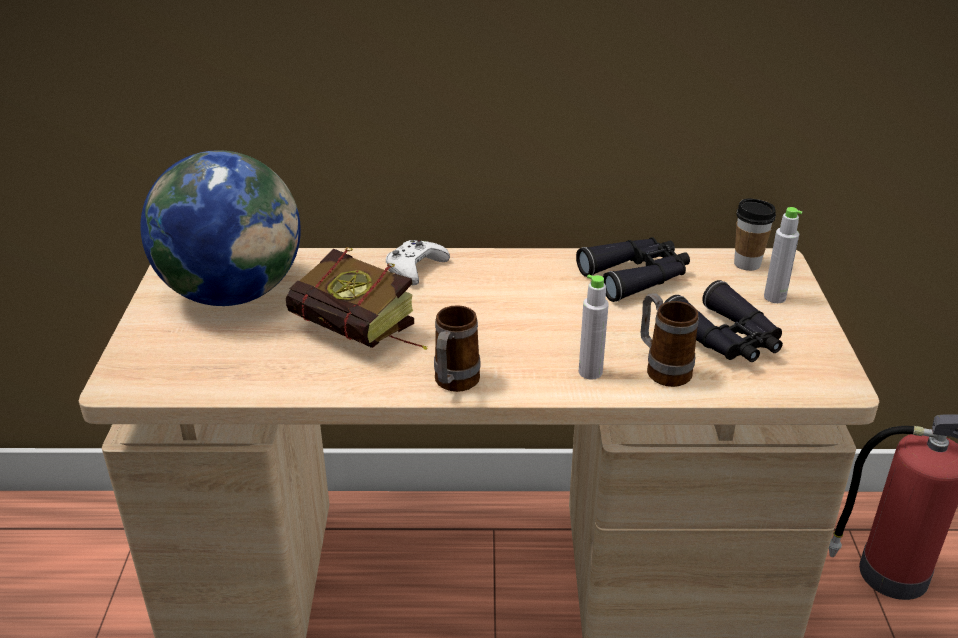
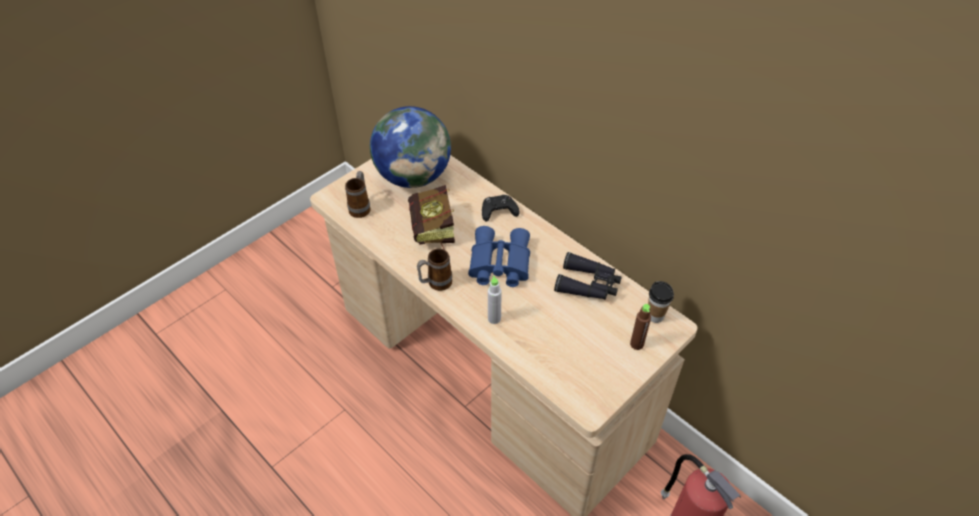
camera: 45 degrees right, 15 degrees up
(415, 268) = (498, 211): white game controller -> black game controller
(501, 317) = (498, 264): none -> blue binoculars
(662, 369) = (525, 340): mug -> mug (361, 207)
(725, 339) = (576, 347): black binoculars -> none
(774, 297) = (636, 344): grey bottle -> brown bottle

